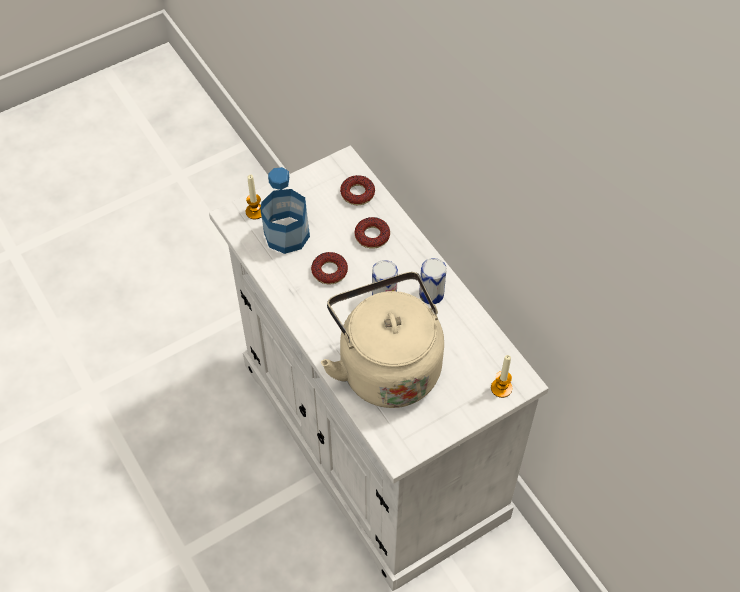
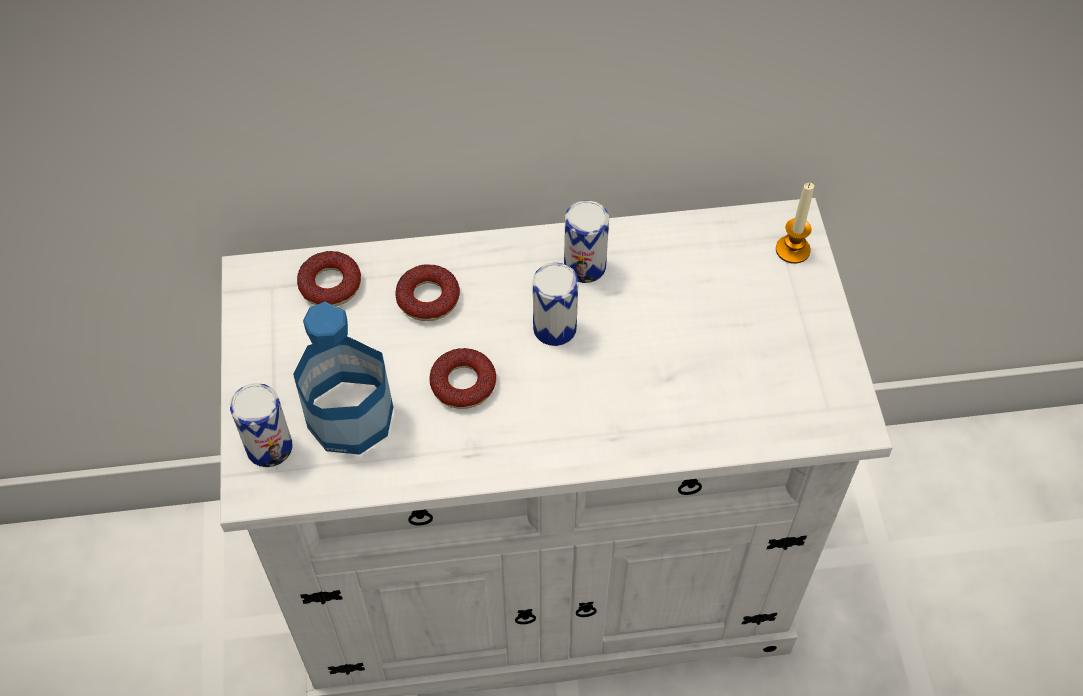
camera: 65 degrees left, 0 degrees up
(255, 212) = (269, 447): candle -> can
(386, 365) = (685, 376): beige kettle -> none

